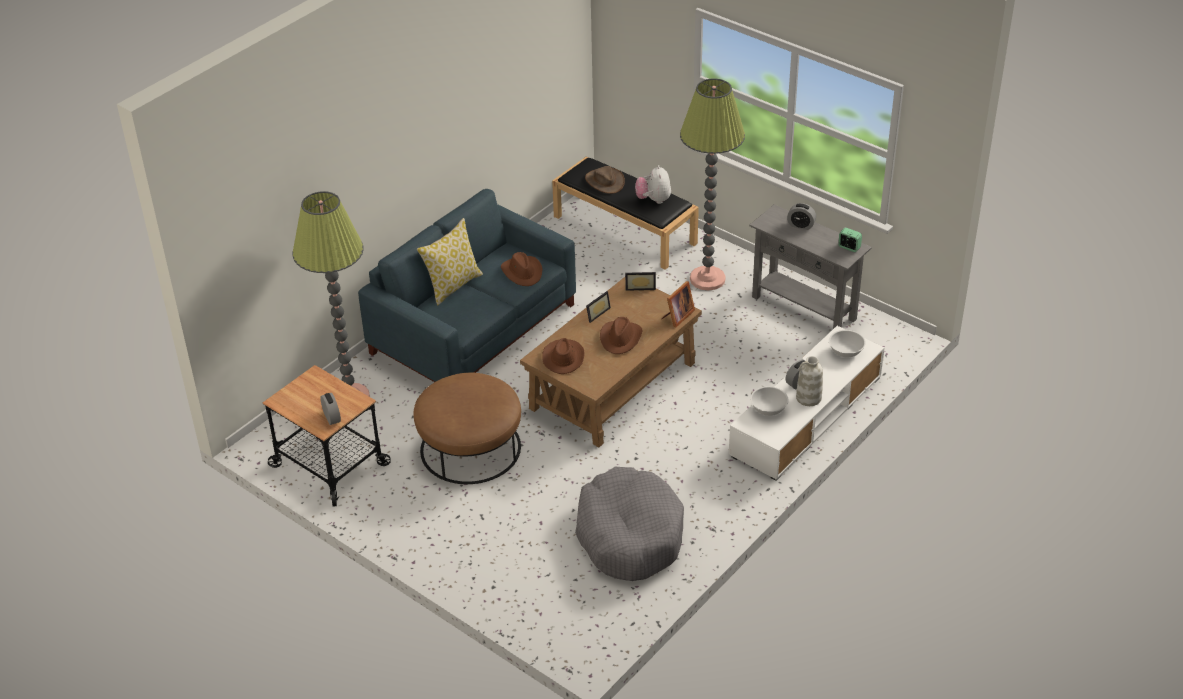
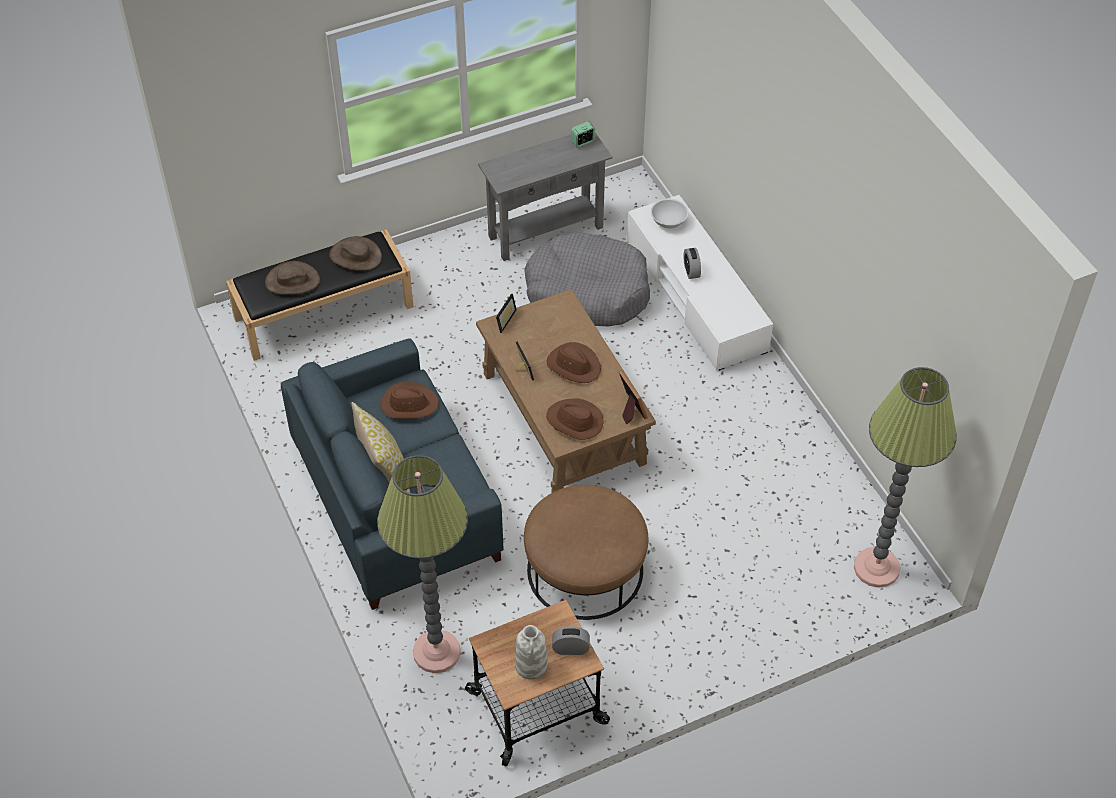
camera: 65 degrees left, 10 degrees up
(629, 535) = (780, 487): grey dog bed -> grey dog bed (587, 292)
(653, 200) = (355, 256): plush toy -> brown hat
(677, 316) = (569, 310): picture frame -> picture frame (630, 409)
(707, 279) = (452, 281): floor lamp -> floor lamp (876, 568)
(768, 409) = (714, 307): white bowl -> none
(801, 225) = (525, 159): alarm clock -> none
(808, 398) = (716, 274): white vase -> white vase (531, 666)

